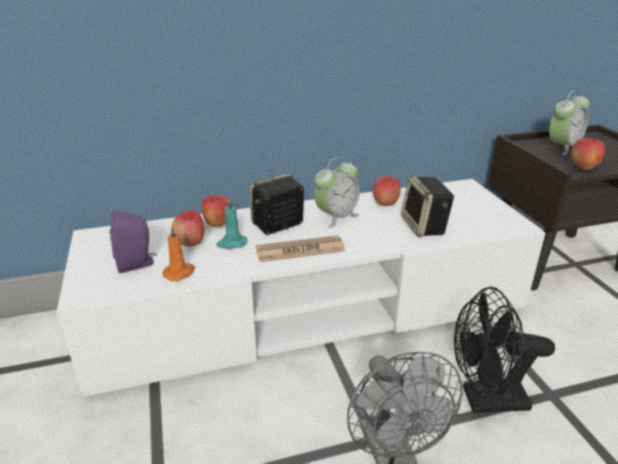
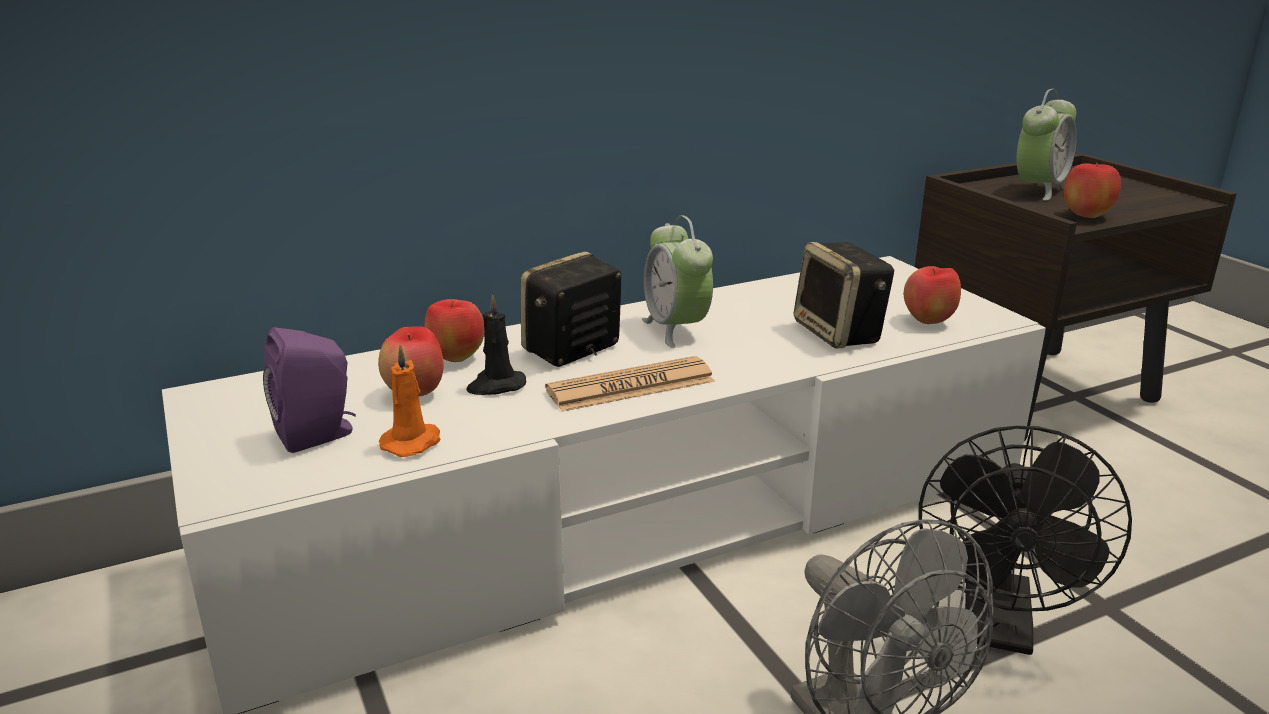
camera: 10 degrees left, 5 degrees down
(231, 243) = (496, 386): turquoise candle -> black candle
(336, 217) = (676, 329): alarm clock -> alarm clock turned 120 degrees clockwise
(385, 204) = (756, 304): apple -> apple (927, 321)
(485, 400) = (998, 629): black fan -> black fan turned 60 degrees counterclockwise

